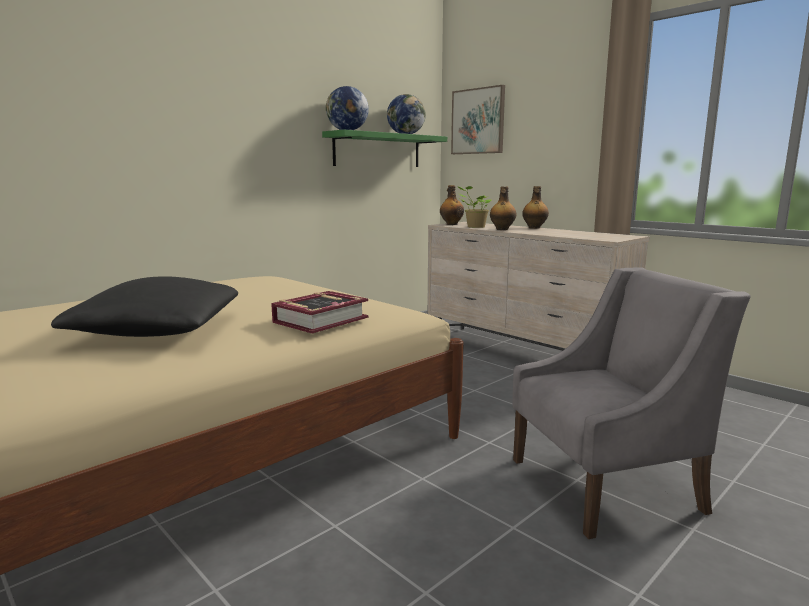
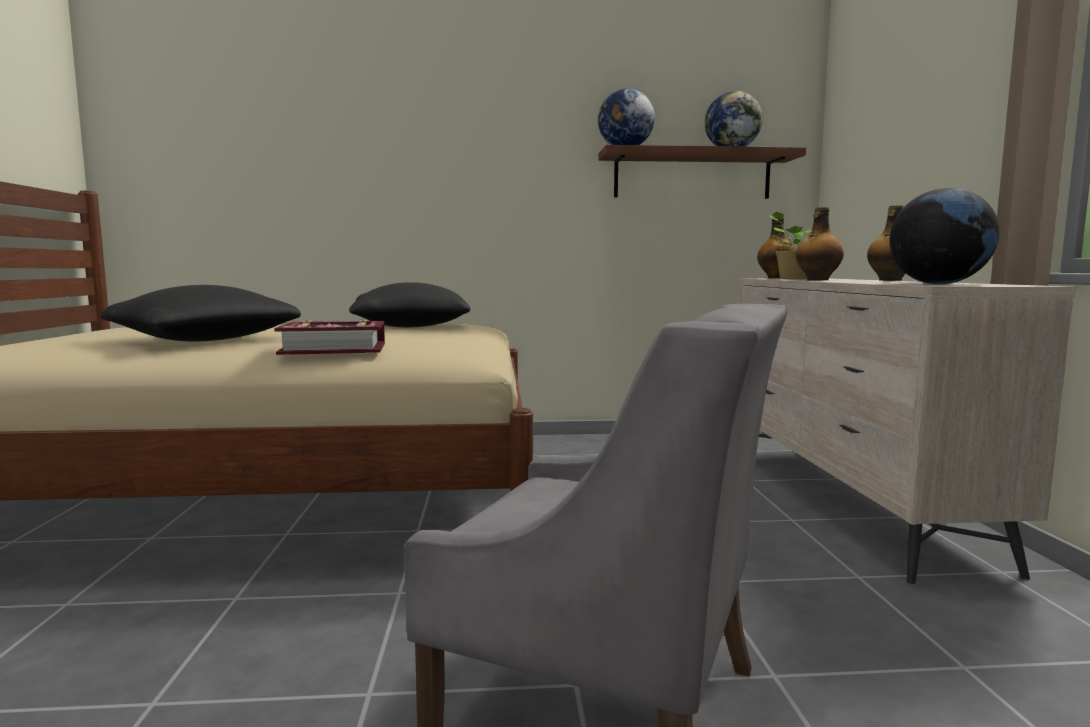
camera: 40 degrees right, 5 degrees down
(245, 286) = (410, 326): none -> black pillow
(378, 150) = (692, 176): green shelf -> brown shelf
(478, 121) = (860, 117): picture -> none
(596, 236) = (938, 284): none -> globe

